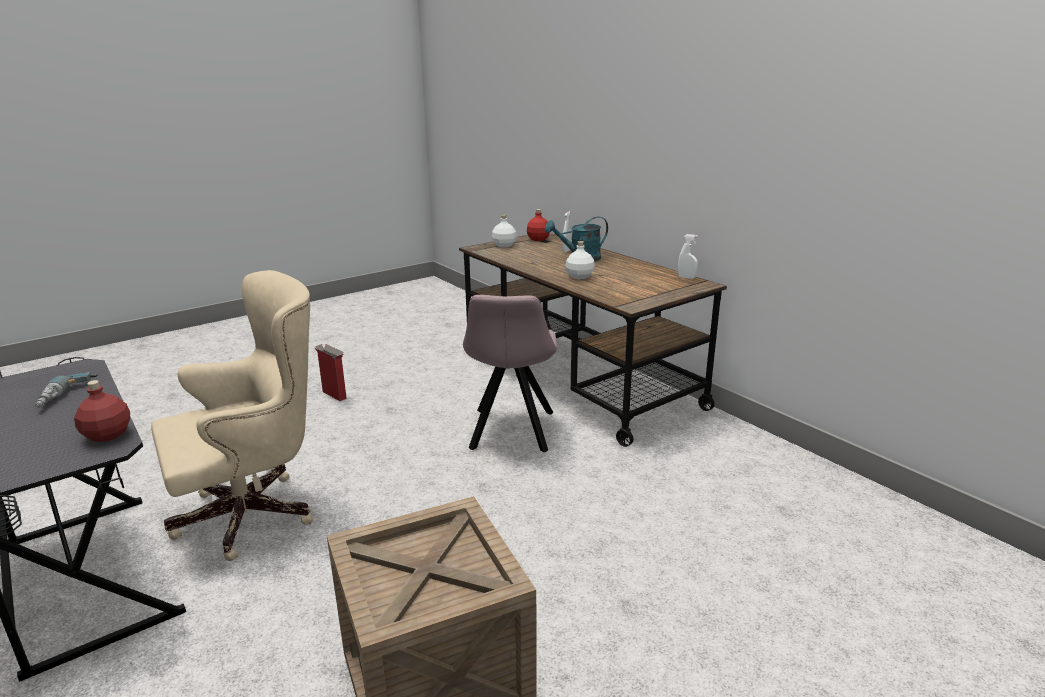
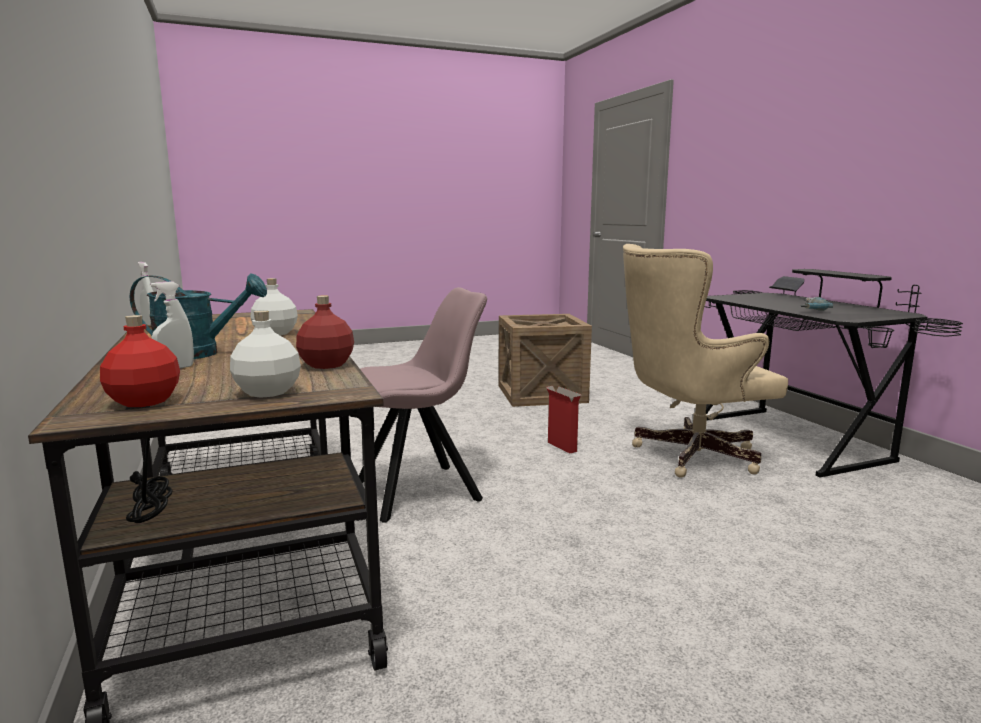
camera: 165 degrees left, 10 degrees down
(107, 435) = (733, 299): red bottle -> red bottle (327, 365)
(335, 395) = (678, 585): cardboard box -> cardboard box (561, 446)
(511, 430) = (419, 491): pink chair -> pink chair turned 45 degrees clockwise

